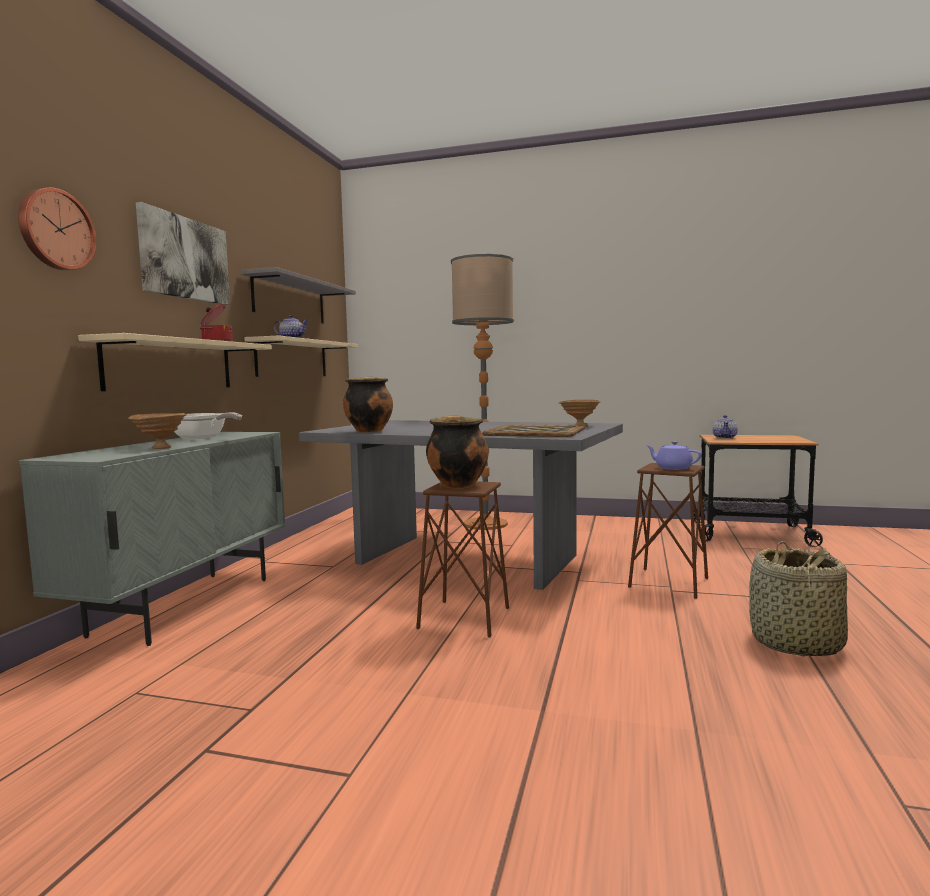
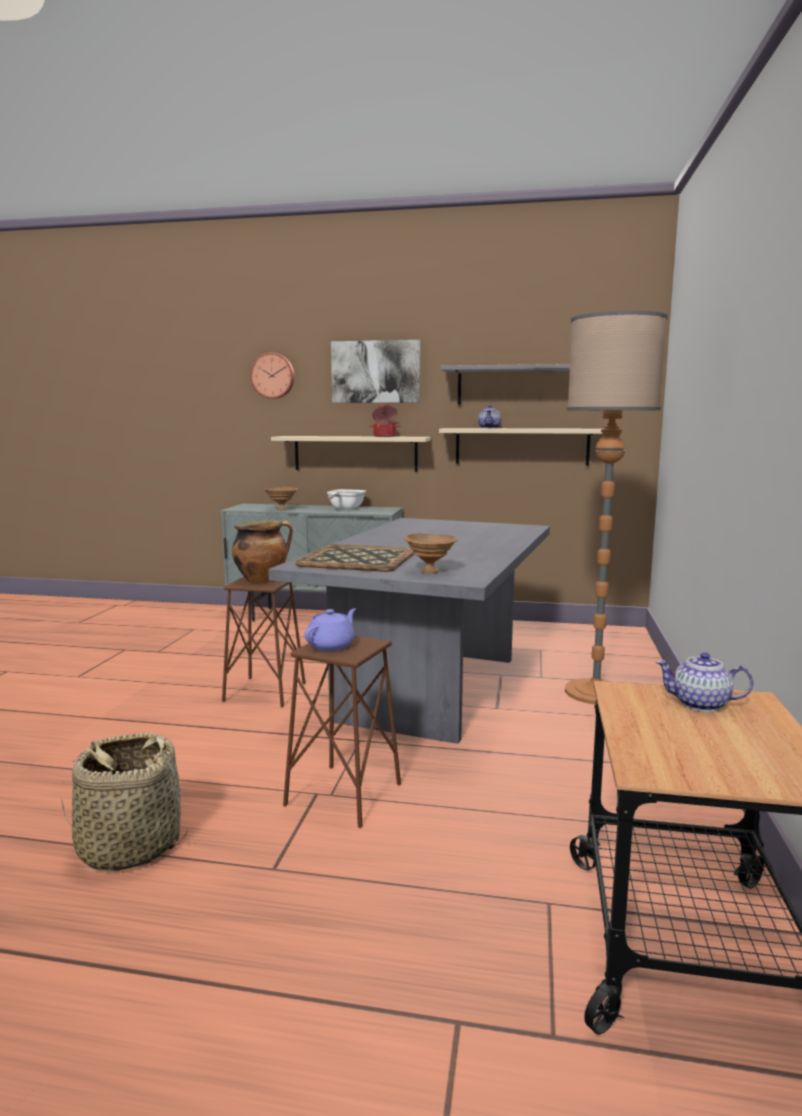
camera: 85 degrees right, 5 degrees up
(368, 431) = (395, 527): cooking pot -> none

